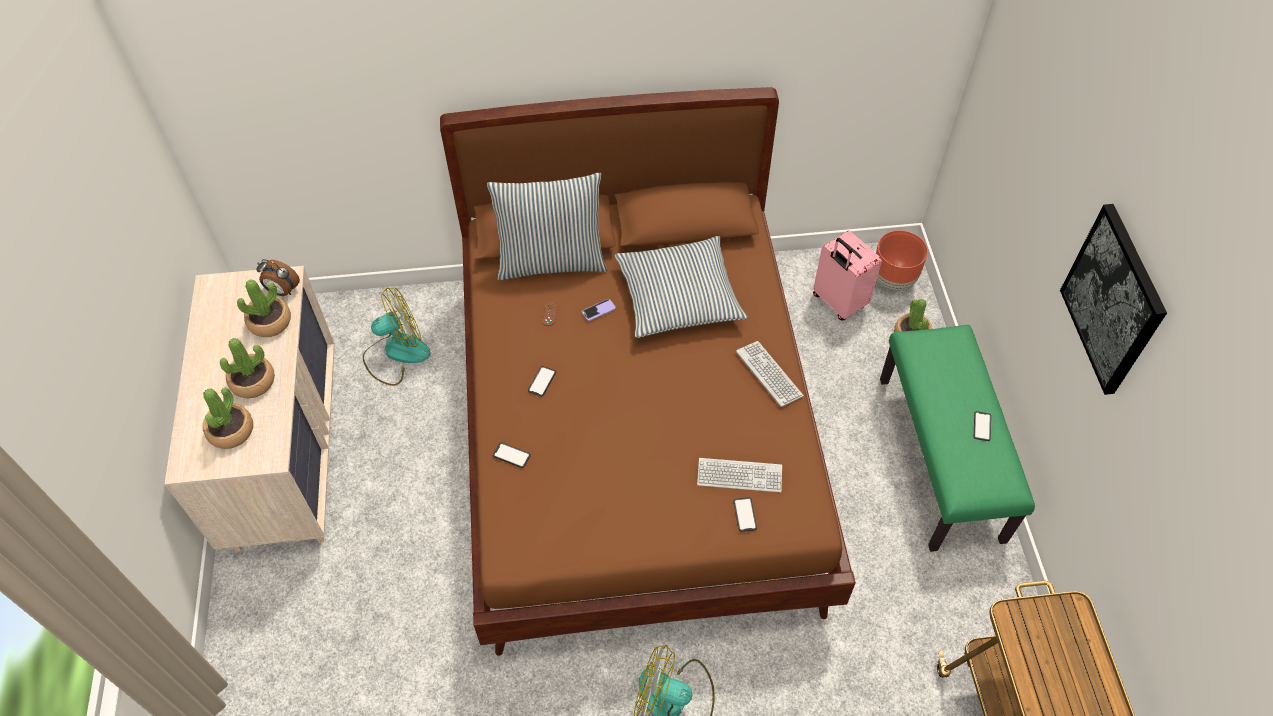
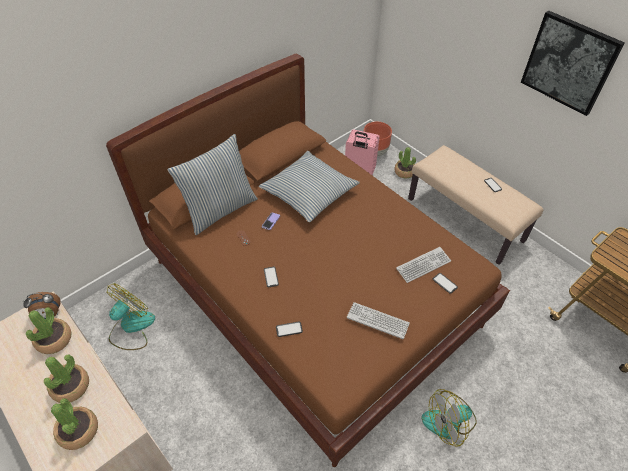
camera: 35 degrees left, 5 degrees down
(769, 374) = (390, 206): keyboard -> keyboard (377, 320)
(941, 458) = (465, 219): green bench -> beige bench

